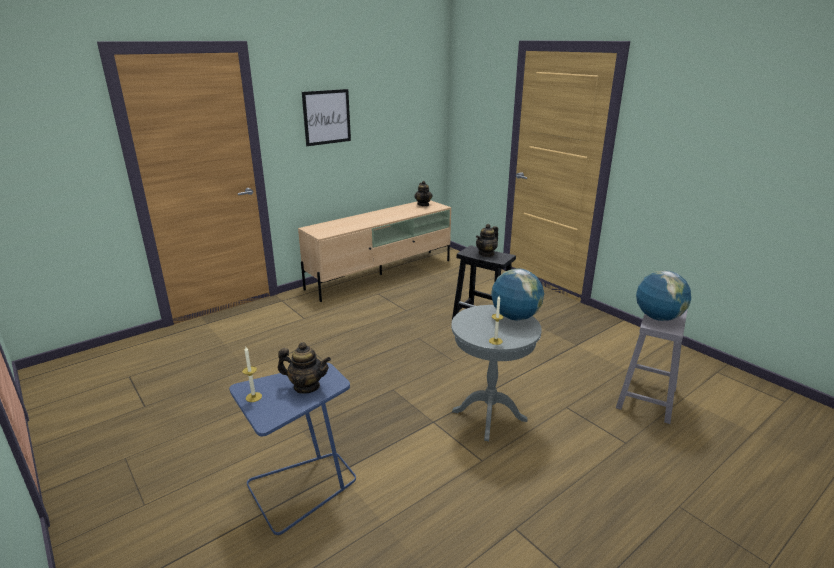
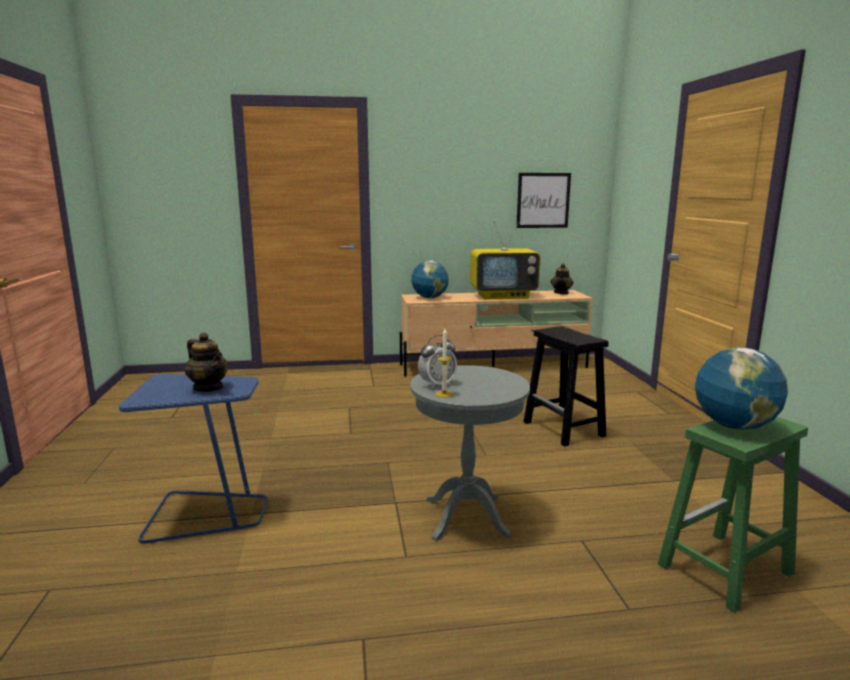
camera: 30 degrees right, 10 degrees down
(253, 397) = (157, 384): candle -> none
(326, 117) = (448, 179): picture -> picture (543, 200)
(385, 216) = (503, 296): none -> television
(479, 333) = (437, 385): none -> alarm clock
(486, 254) = (571, 334): teapot -> none
(515, 317) = (504, 381): globe -> globe (429, 297)
(646, 399) = (724, 570): grey stool -> green stool

